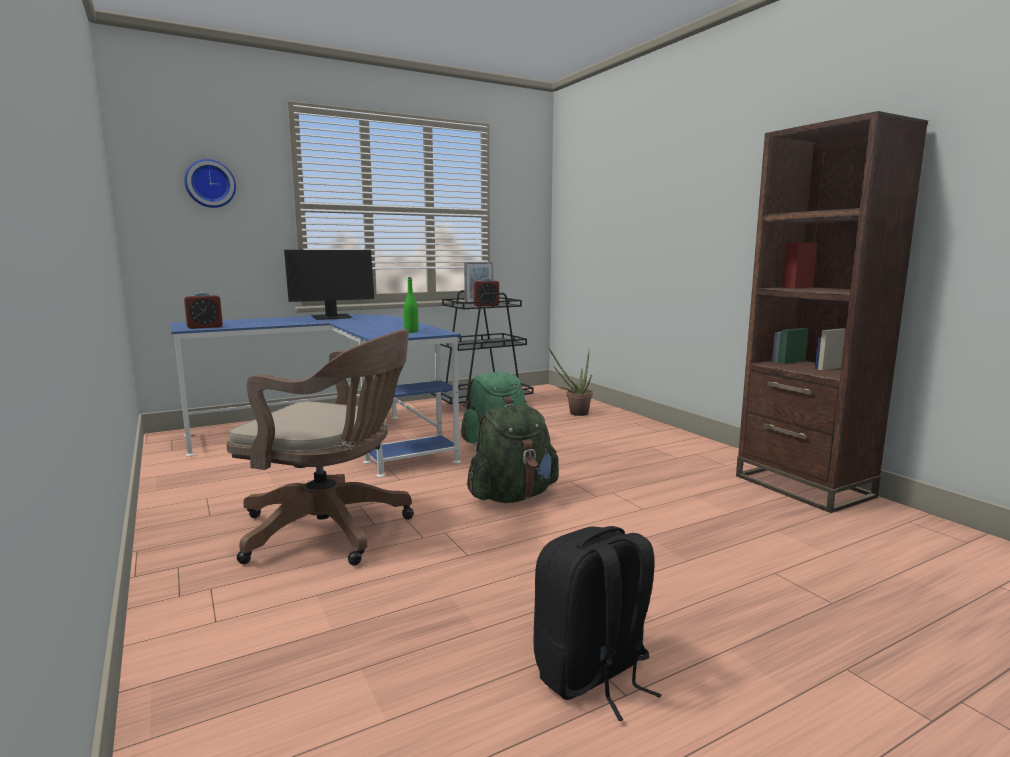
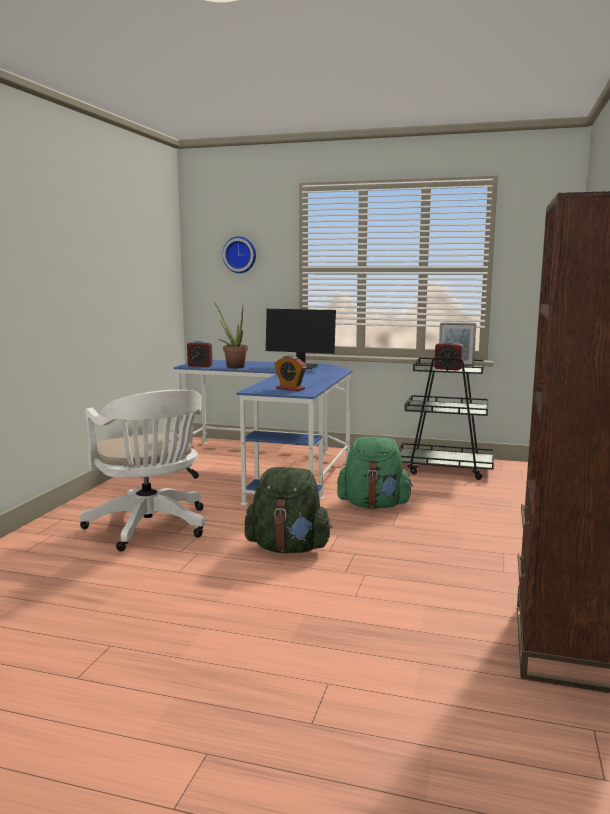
camera: 45 degrees right, 0 degrees up
(332, 530) = (150, 528): brown office chair -> white office chair
(411, 331) = (290, 389): green bottle -> alarm clock
(574, 413) = (510, 500): potted plant -> potted plant (233, 366)
(592, 675) = (86, 661): black backpack -> none

